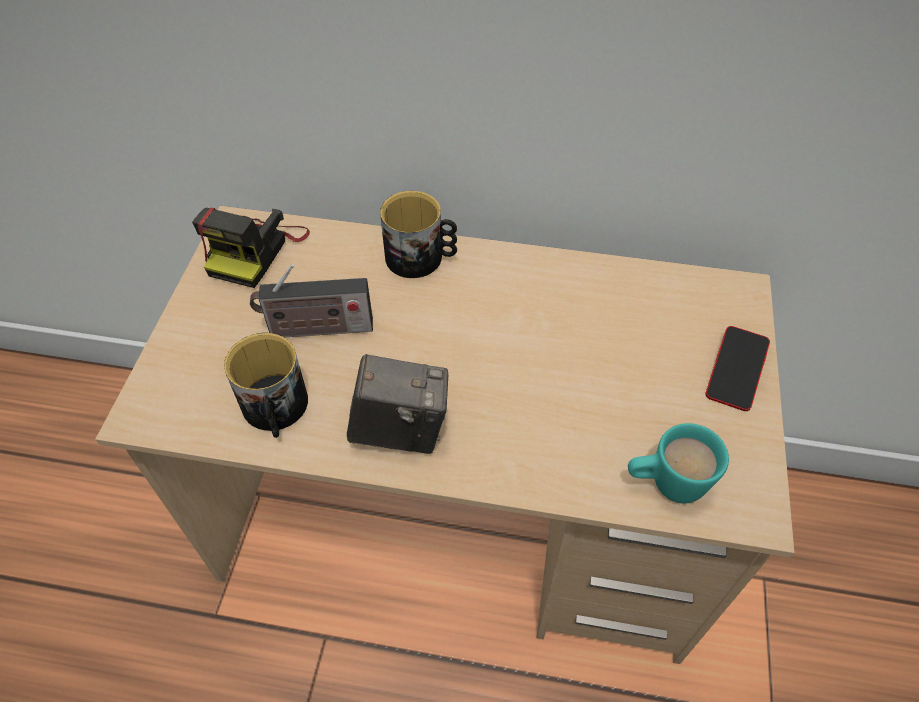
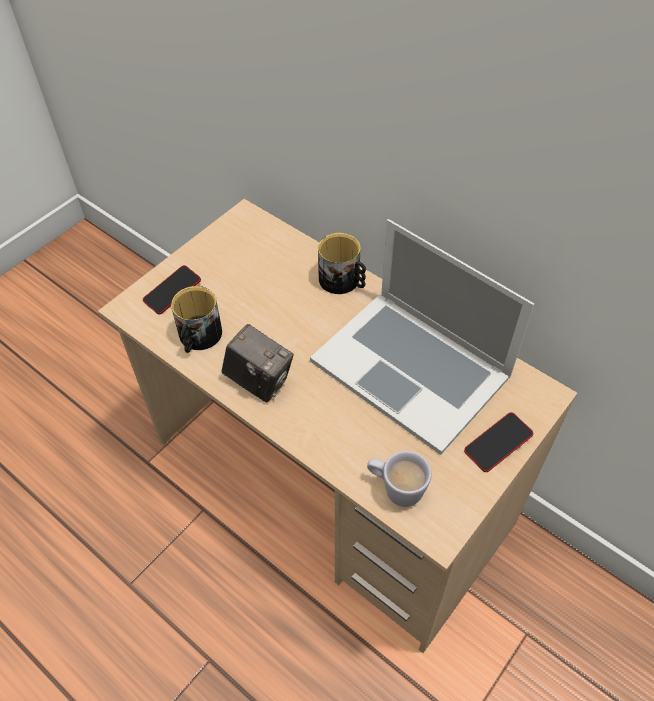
camera: 30 degrees right, 0 degrees up
(197, 365) = (172, 292): none -> phone
(256, 250) = (247, 236): camera -> none
(316, 329) = (250, 300): radio -> none
(575, 326) = (411, 367): none -> laptop
(666, 483) = (395, 488): turquoise mug -> white mug

